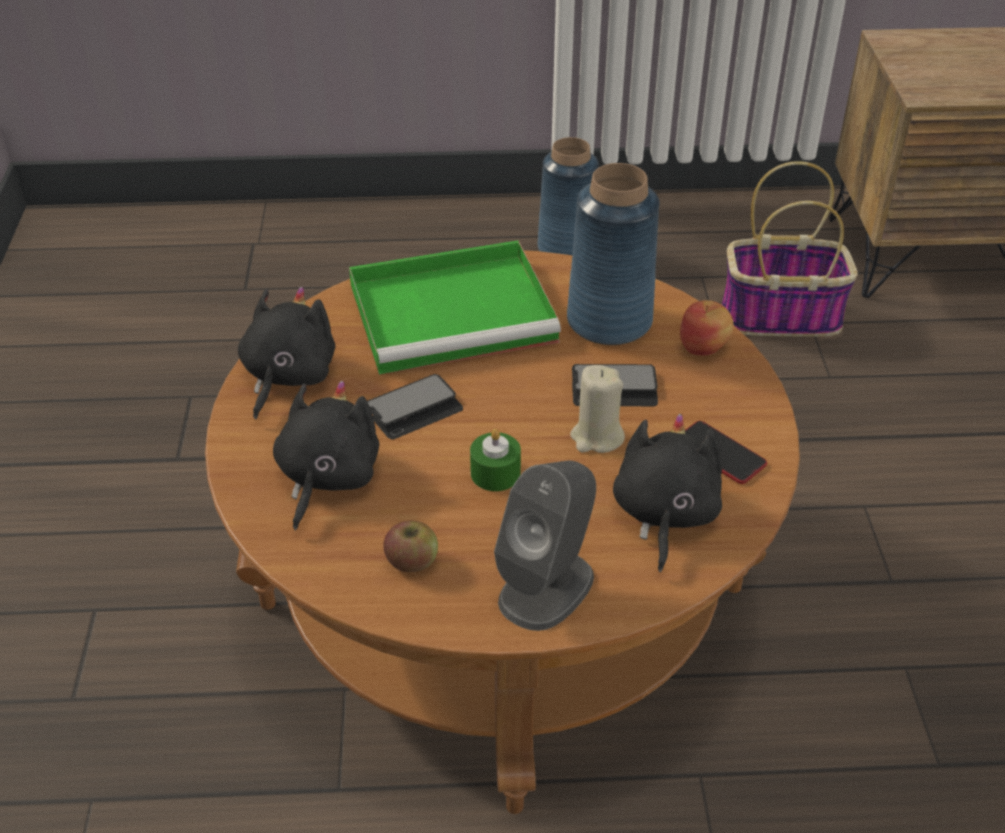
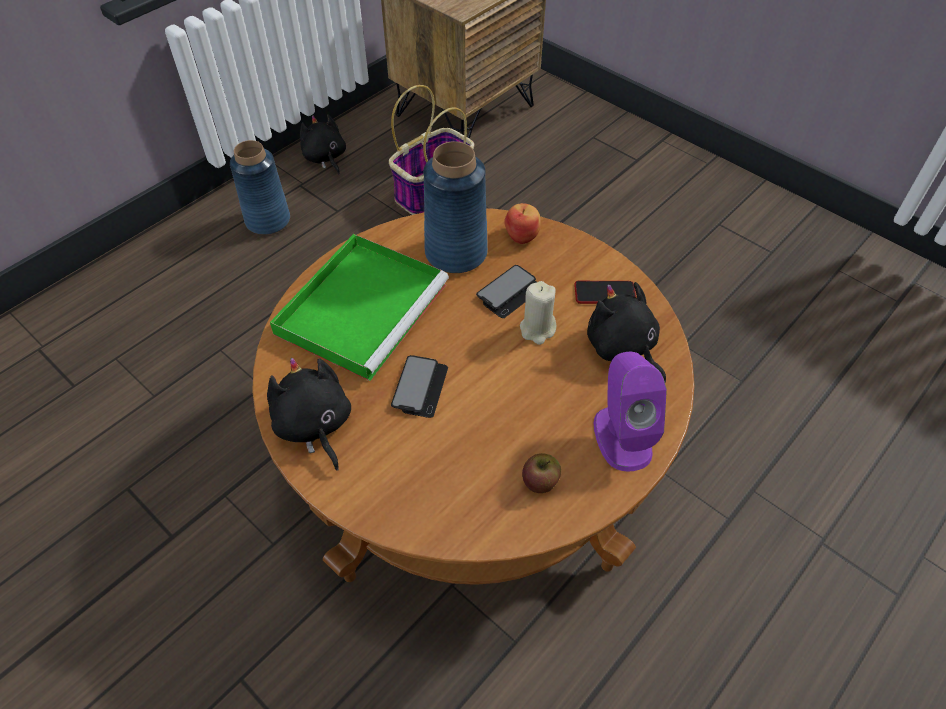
camera: 45 degrees left, 10 degrees up
(326, 478) = (427, 471): black plush toy -> black plush toy (325, 158)
(495, 473) = (514, 392): green candle -> none
(547, 587) = (622, 436): grey speaker -> purple speaker

